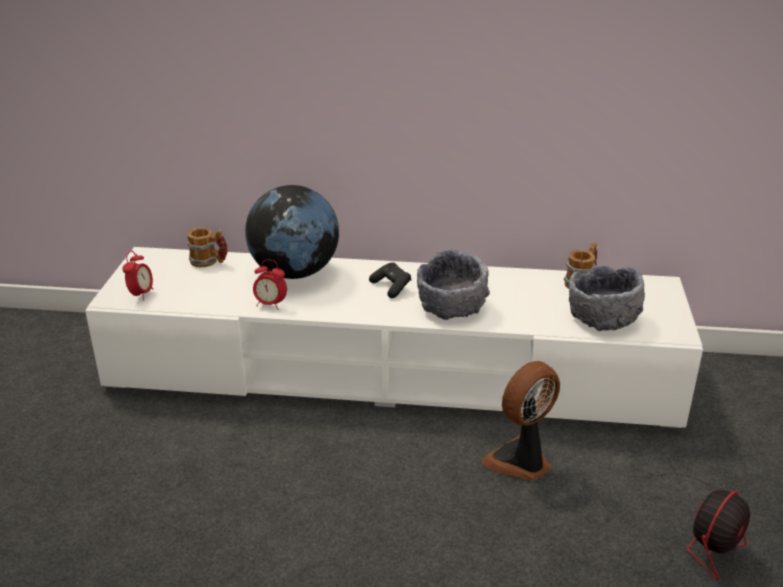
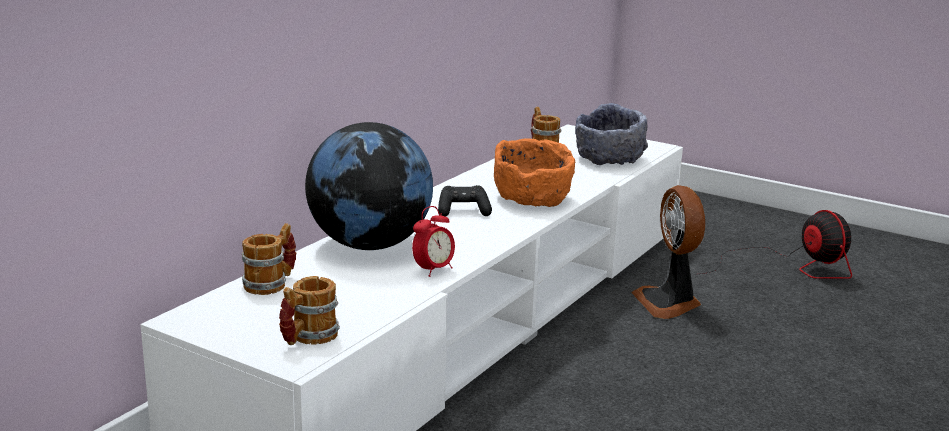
camera: 65 degrees left, 10 degrees down
(141, 294) = (307, 338): alarm clock -> mug
(452, 306) = (532, 198): grey bowl -> orange bowl

